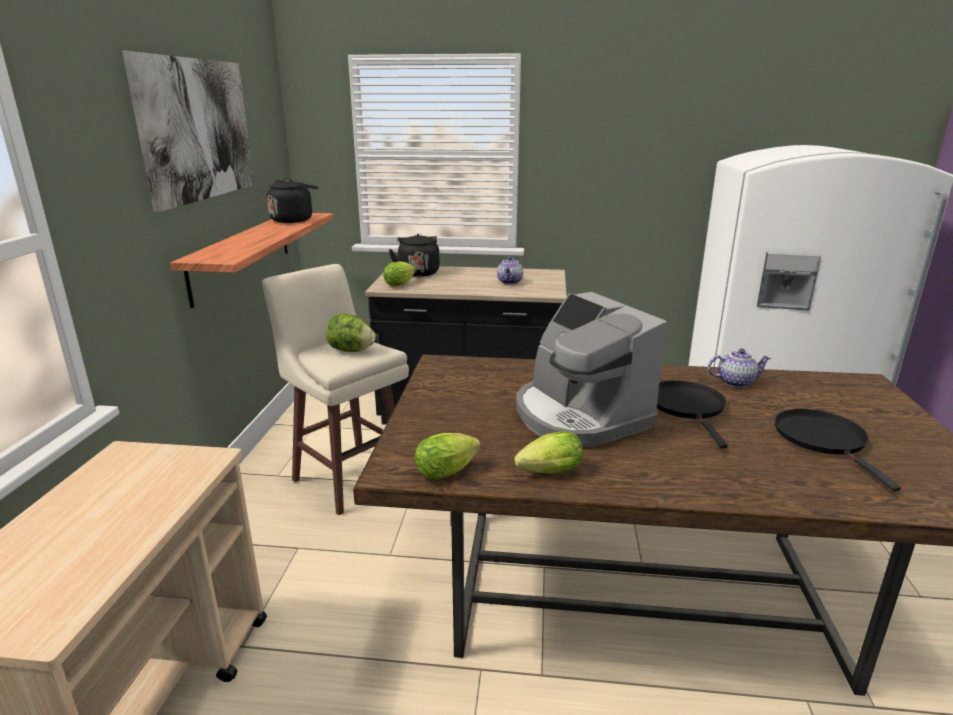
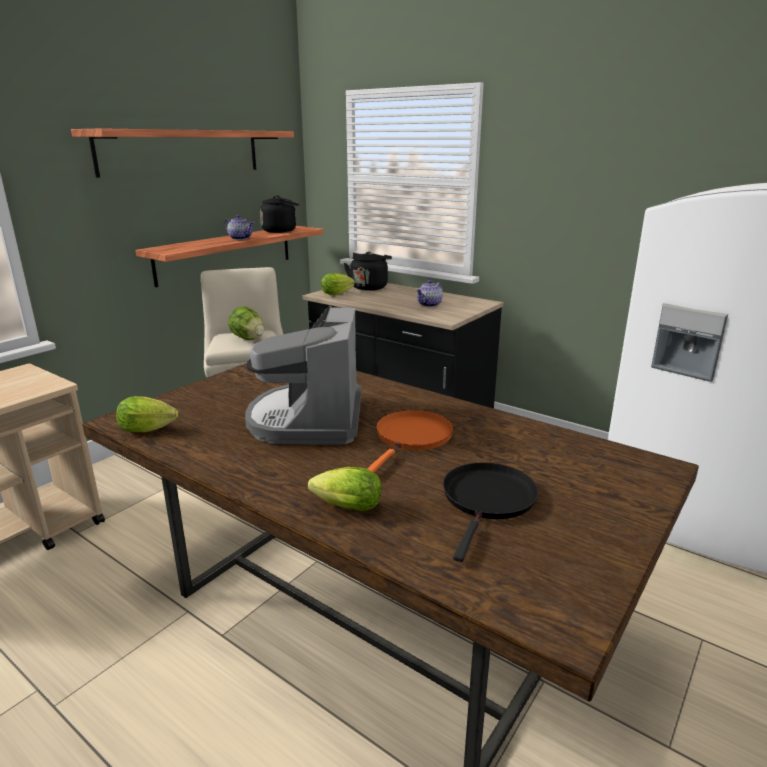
camera: 30 degrees right, 0 degrees up
(198, 130) = (182, 152): picture -> shelf
(547, 473) = (207, 451): lettuce -> lettuce (344, 507)
(687, 407) = (412, 438): black frying pan -> orange frying pan
(735, 382) = (503, 430): teapot -> teapot (240, 238)

